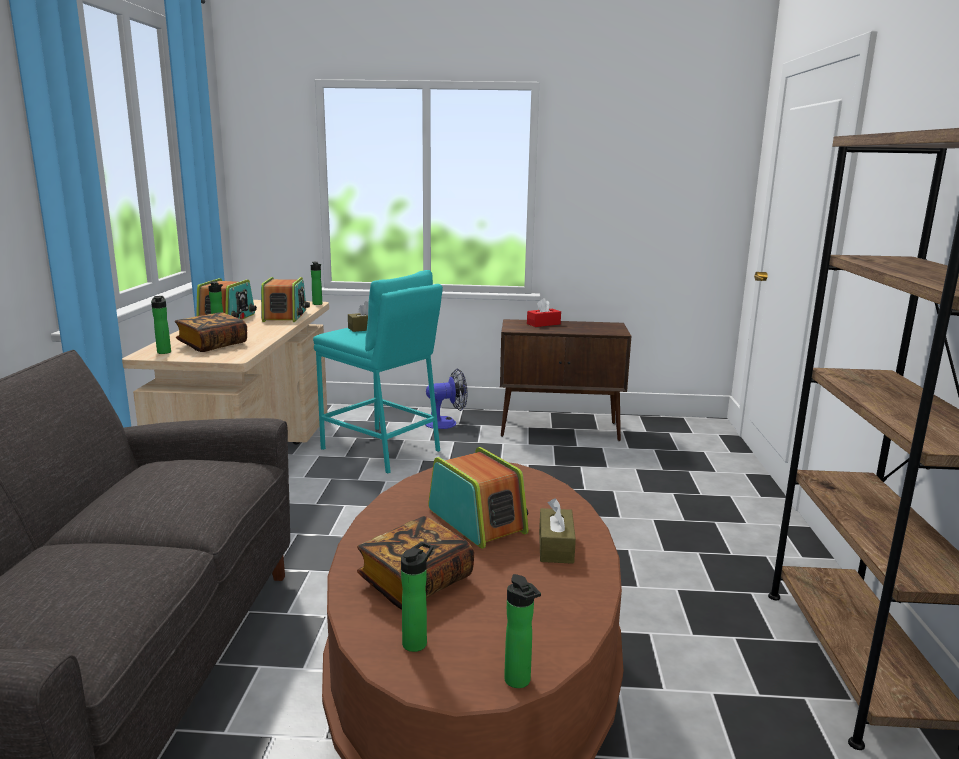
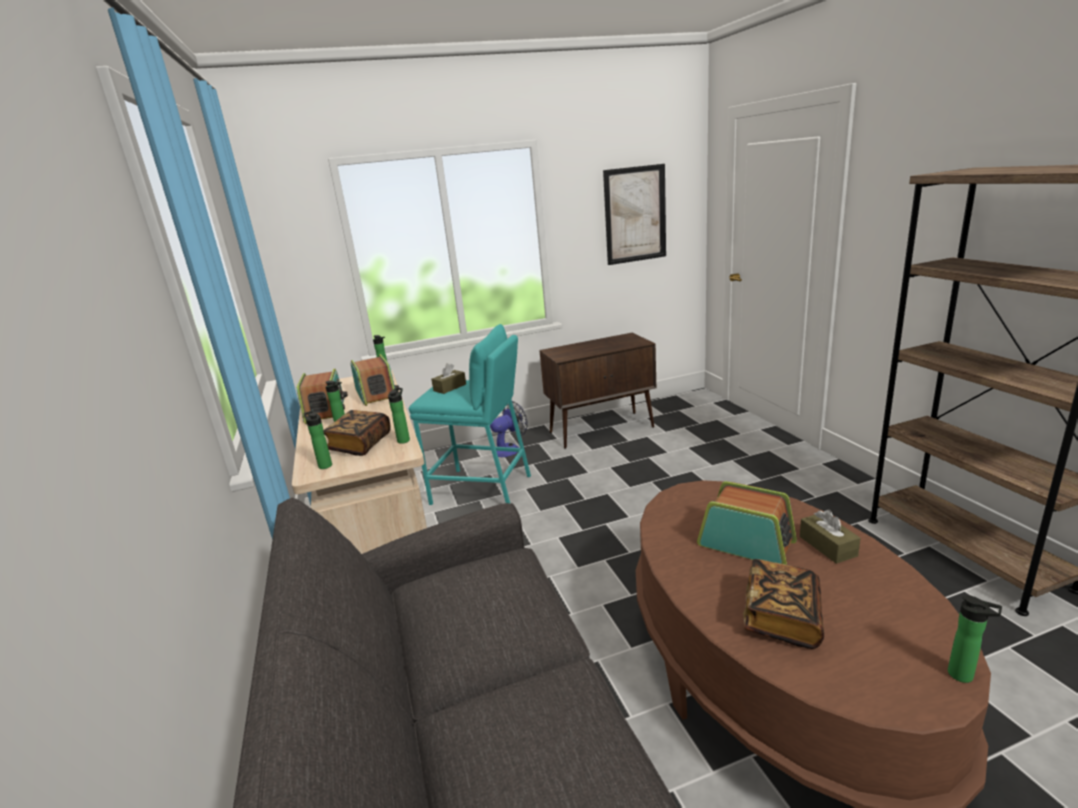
camera: 20 degrees left, 5 degrees up
(417, 642) = (856, 673): bottle -> bottle (404, 440)
(543, 324) = (577, 347): red tissue box -> none
(653, 183) = (635, 215): none -> picture

